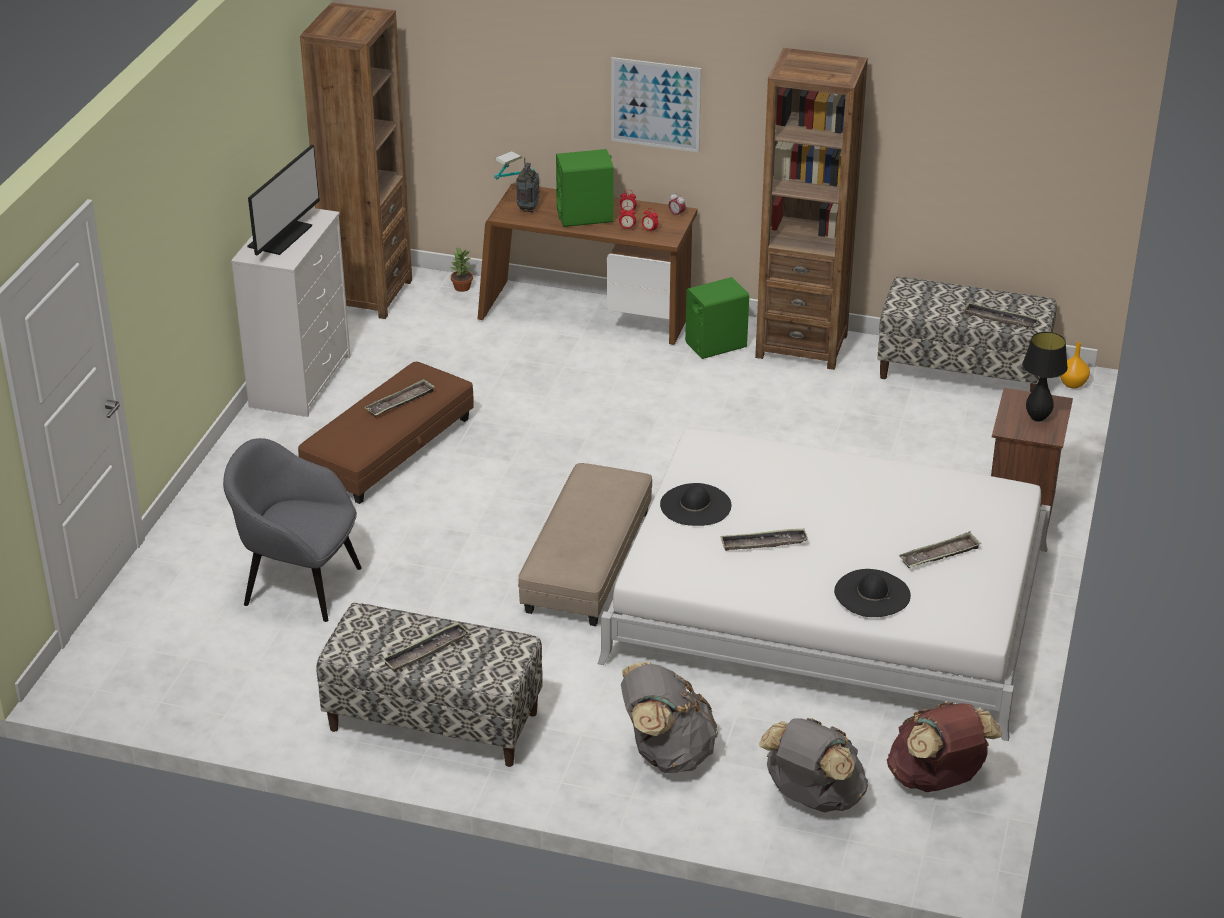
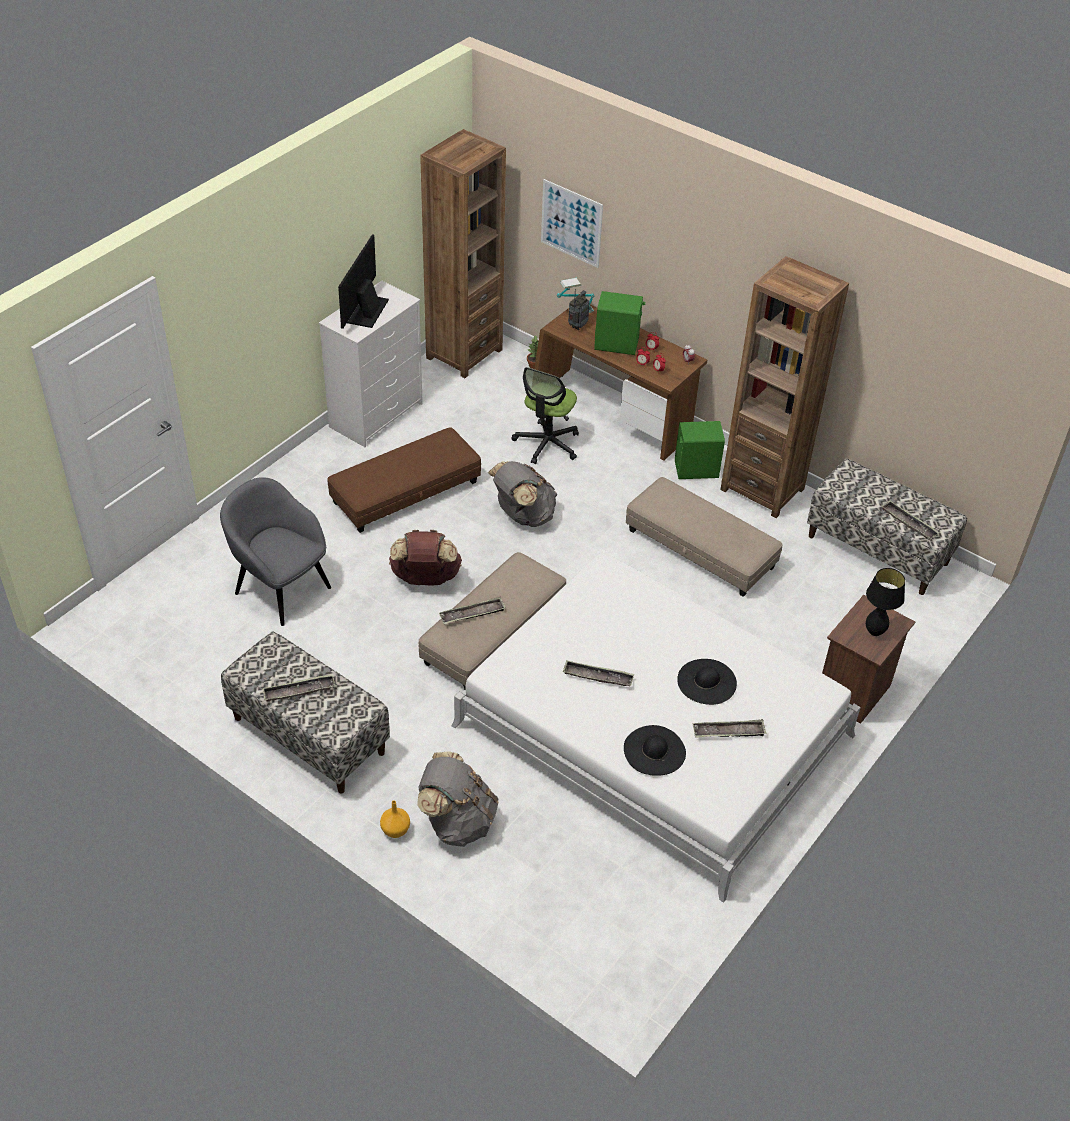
camera: 20 degrees right, 10 degrees up
(281, 236) = (365, 311): monitor -> monitor turned 150 degrees clockwise
(400, 402) = (417, 461): tray -> tray (472, 614)
(527, 361) = (547, 444): none -> office chair
(655, 104) = (687, 271): picture -> picture (571, 223)
(695, 505) = (566, 625): black hat -> black hat (707, 682)
(770, 419) = (700, 549): none -> beige ottoman
(812, 798) = (543, 900): grey backpack -> grey backpack (523, 515)
(937, 780) = (647, 918): brown backpack -> brown backpack (425, 579)
(1073, 383) = (963, 587): orange vase -> orange vase (396, 830)

